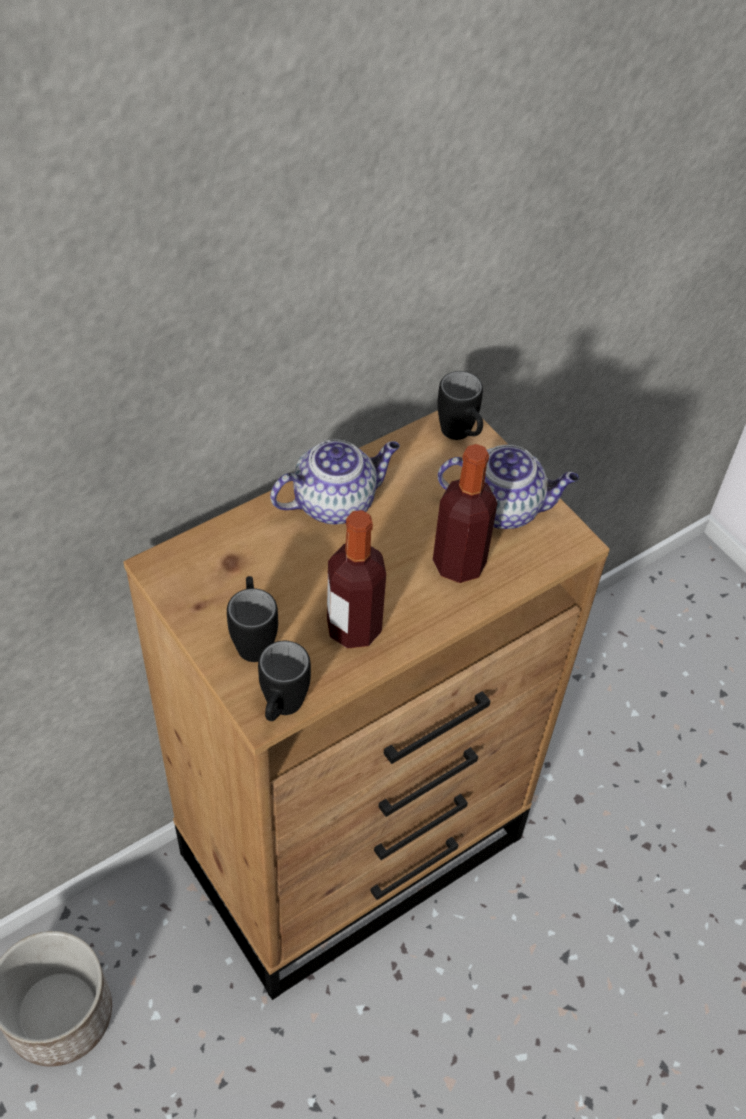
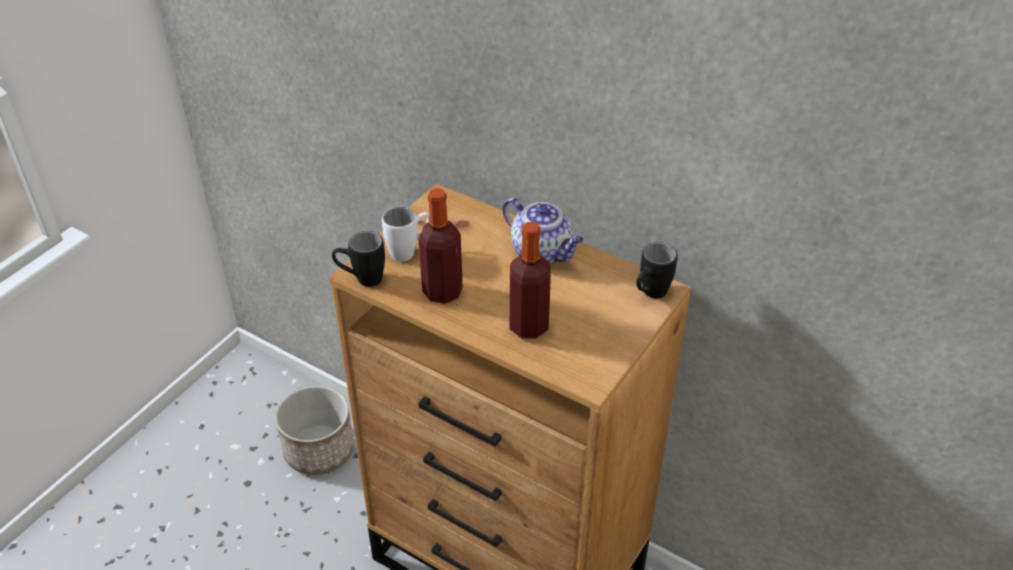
camera: 70 degrees right, 10 degrees down
(253, 637) = (409, 251): black mug -> white mug
(503, 507) = (597, 335): teapot -> none

